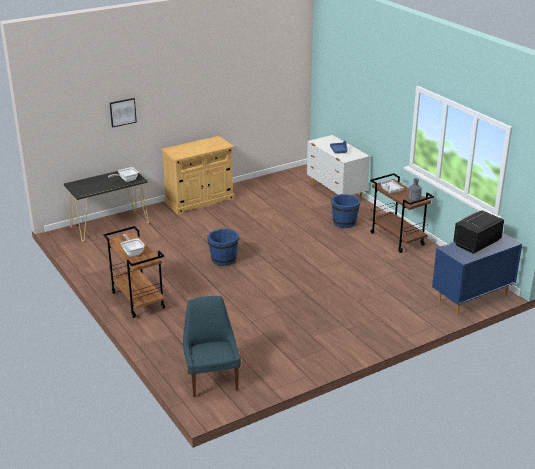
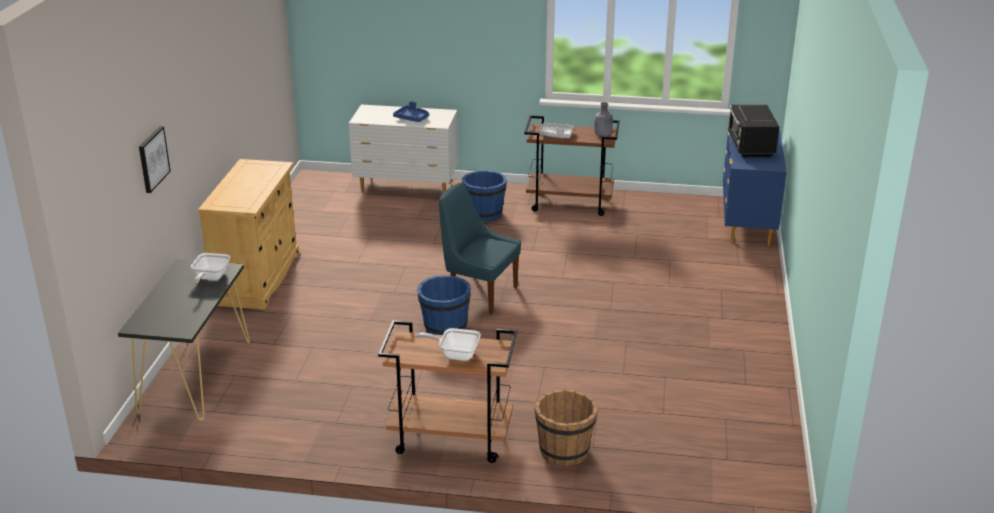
camera: 50 degrees left, 0 degrees up
(164, 332) = (564, 450): none -> brown bucket
(212, 380) = (725, 461): blue chair -> blue chair (479, 294)

